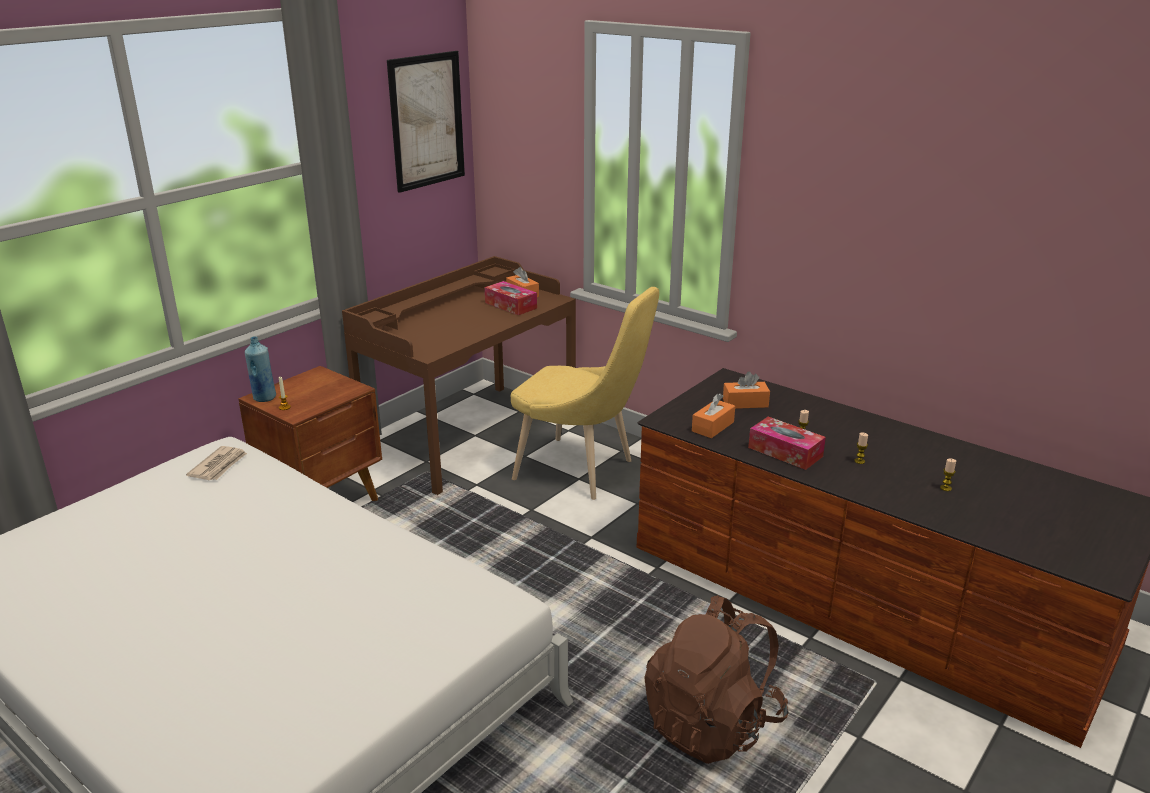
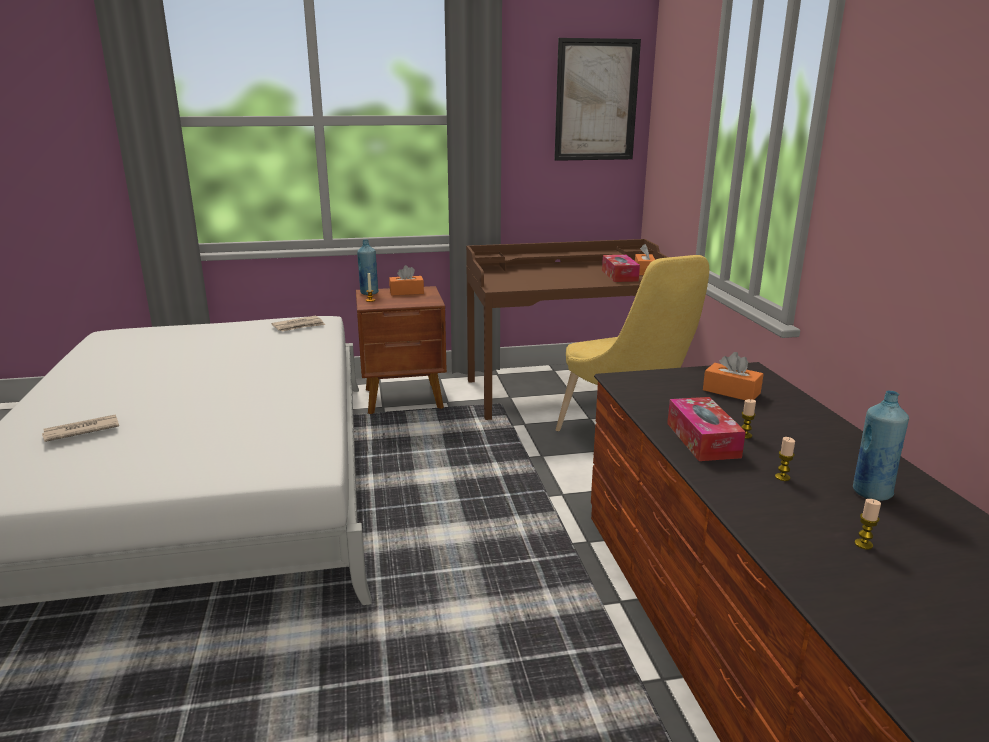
camera: 40 degrees right, 5 degrees down
(212, 684) = (81, 431): none -> newspaper
(712, 427) = (660, 398): orange tissue box -> orange tissue box (406, 292)
(712, 724) = (455, 694): brown backpack -> none
(909, 451) = (871, 492): none -> blue bottle

